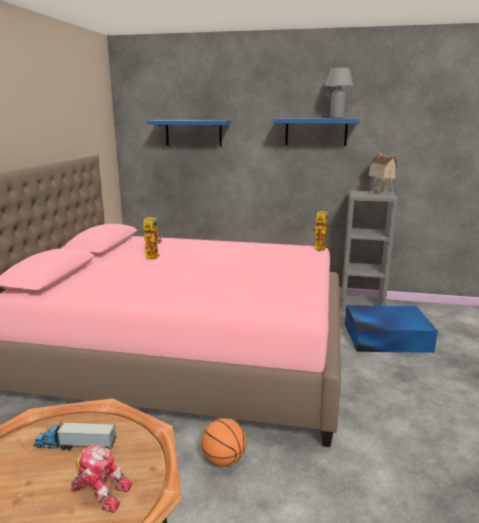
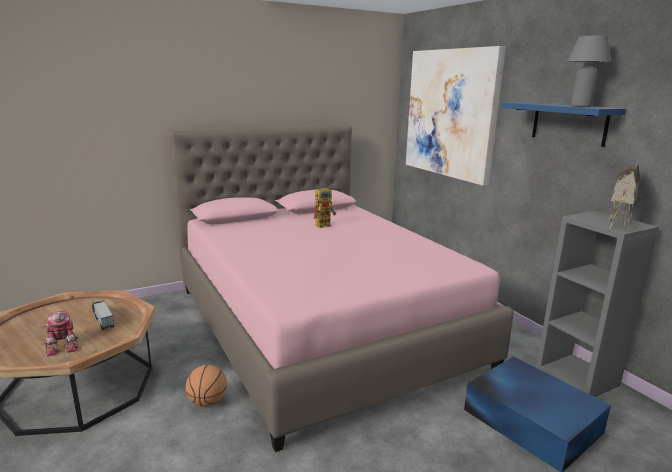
camera: 50 degrees right, 0 degrees up
(193, 133) = (451, 113): blue shelf -> picture
(319, 247) = (482, 267): toy robot -> none

